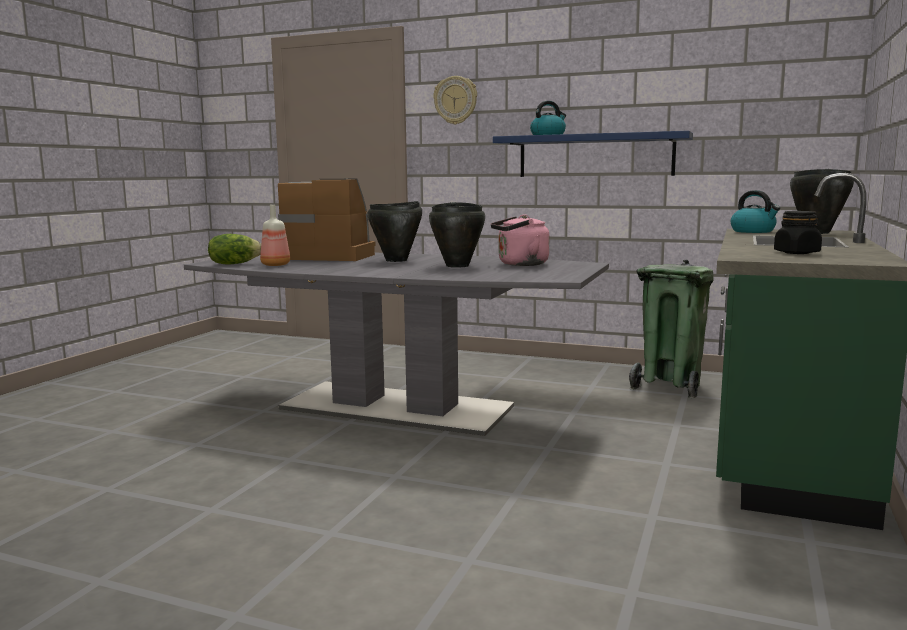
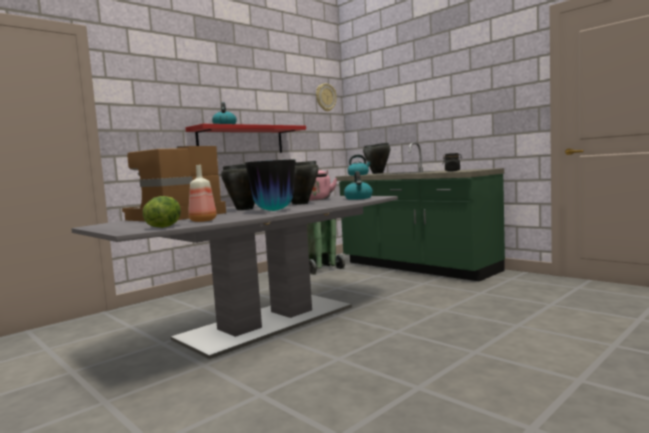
camera: 65 degrees left, 5 degrees down
(362, 268) = (273, 211): none -> vase
(455, 100) = (142, 95): wall clock -> wall clock (325, 97)
(532, 274) = (358, 198): none -> kettle
(595, 156) = (241, 140): blue shelf -> red shelf

